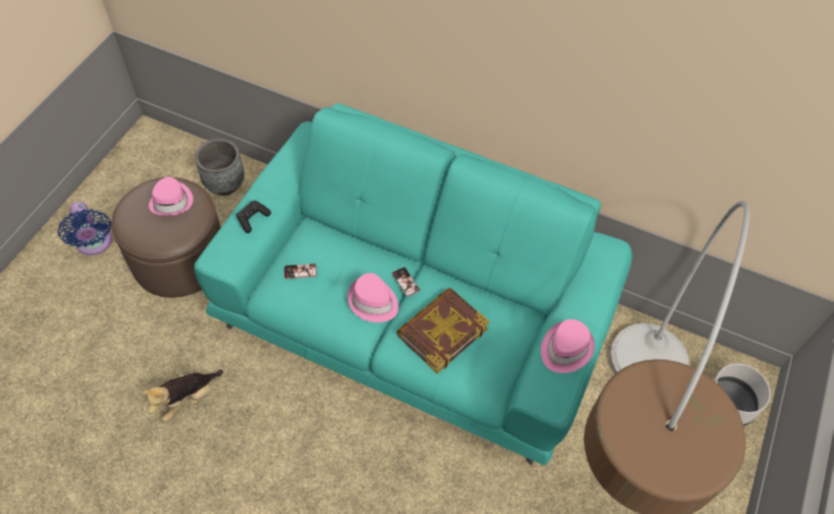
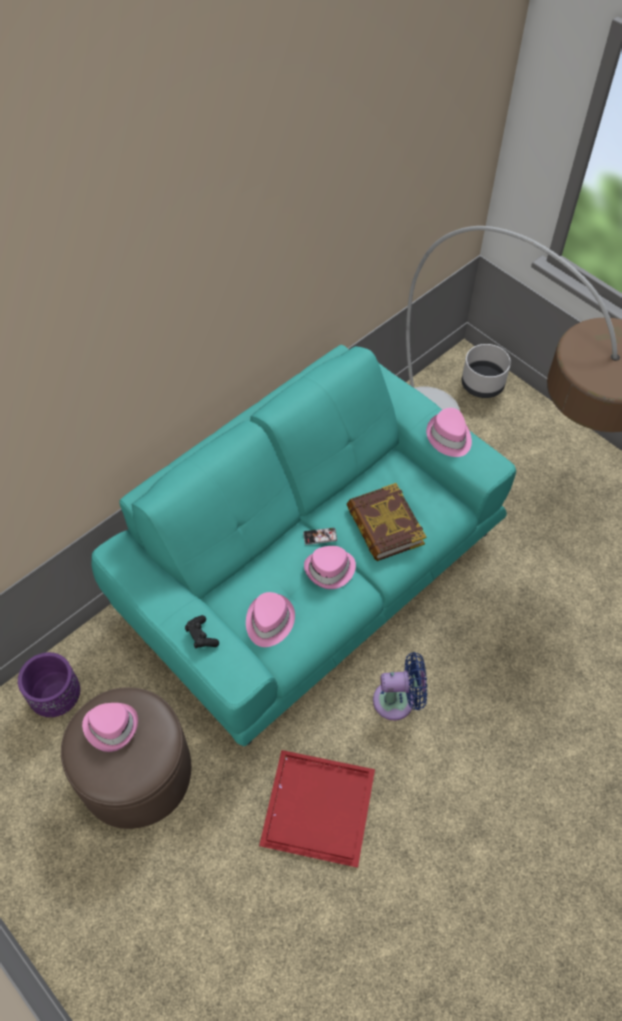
camera: 65 degrees left, 0 degrees up
(94, 244) = (68, 865): blue fan -> blue fan (398, 700)
(187, 399) = (316, 805): plush toy -> red tray
(224, 184) = (57, 698): grey planter -> purple planter
(300, 271) = (269, 621): phone -> pink hat

